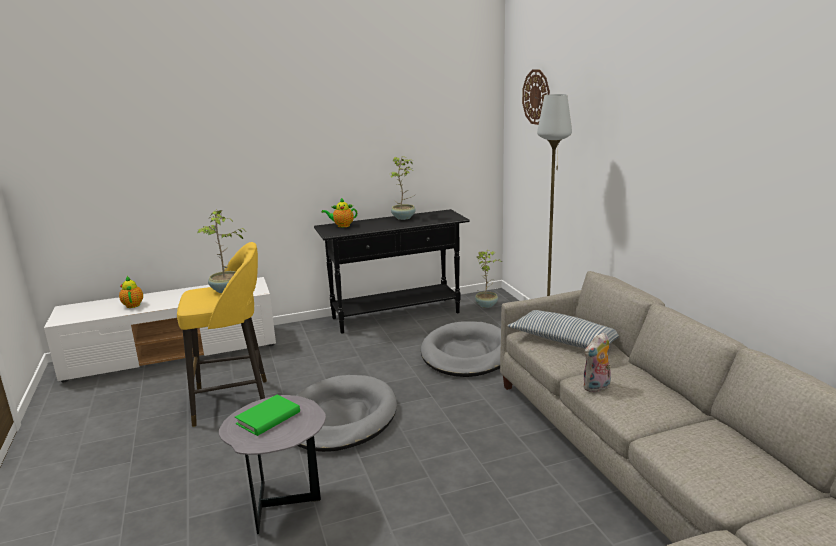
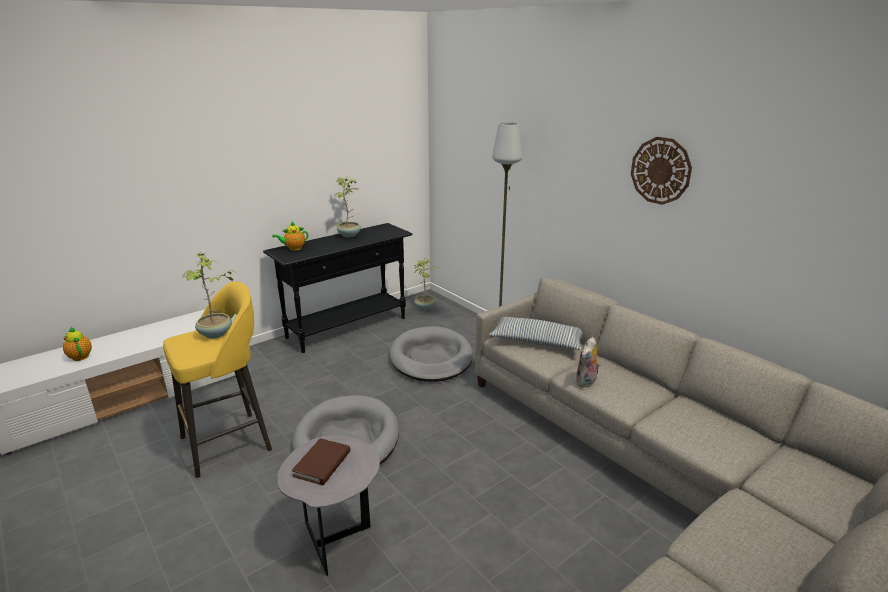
camera: 20 degrees left, 5 degrees up
(268, 418) = (322, 464): green book -> brown book
(536, 97) = (468, 118): wall clock -> wall clock (660, 170)

